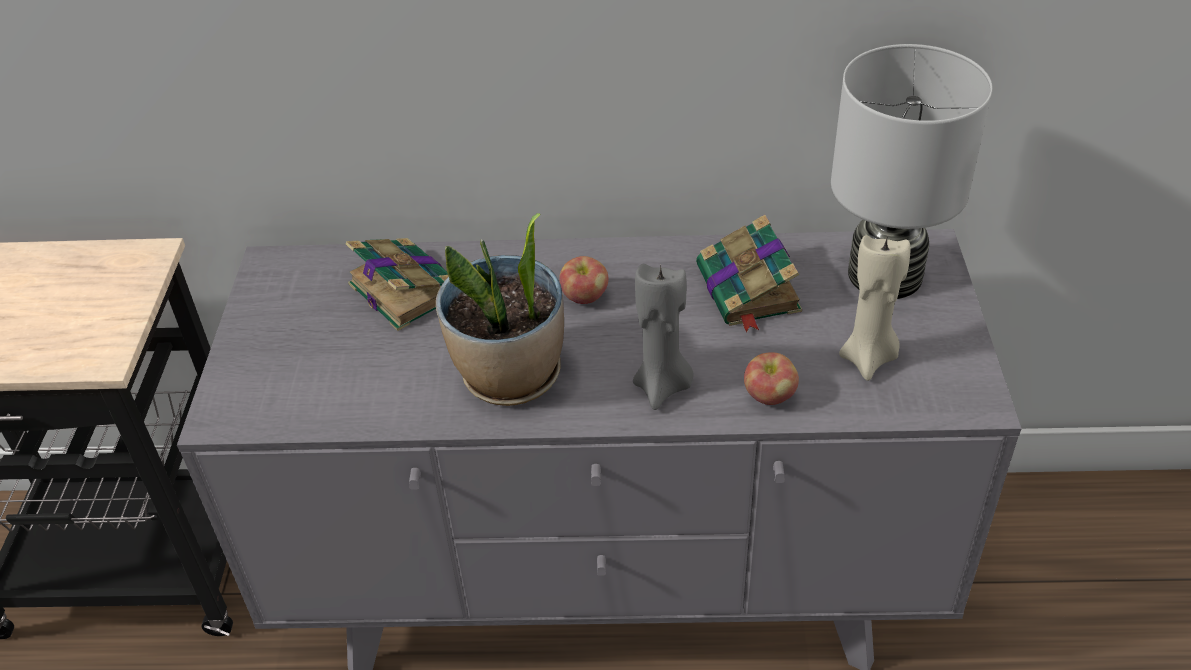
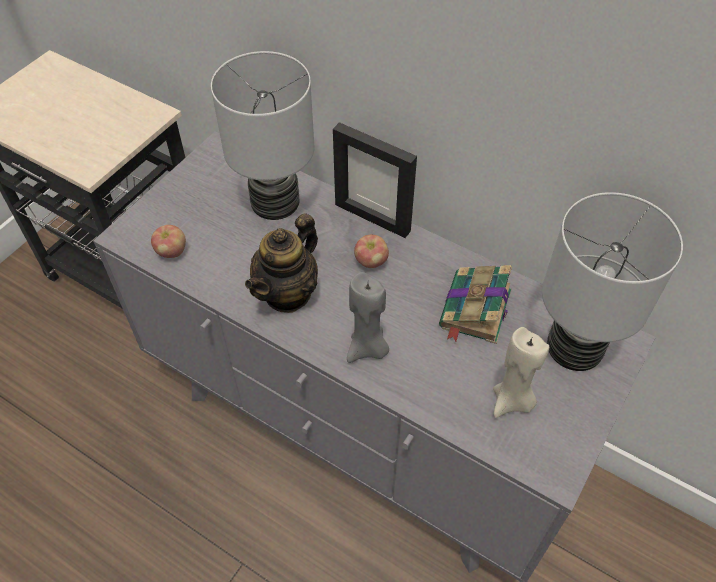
camera: 30 degrees right, 10 degrees up
(404, 288) = (275, 202): book -> grey table lamp
(511, 376) = (288, 293): potted plant -> teapot
(544, 250) = (373, 216): none -> picture frame
(769, 396) = (426, 392): apple -> apple (172, 251)

